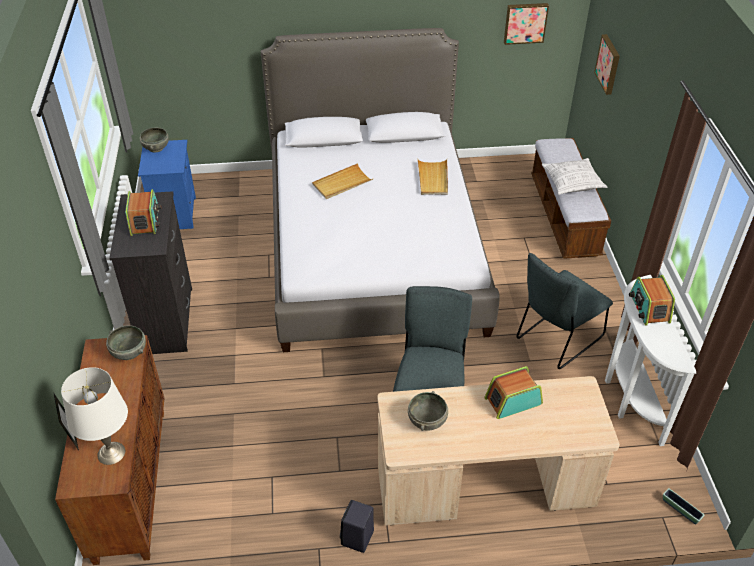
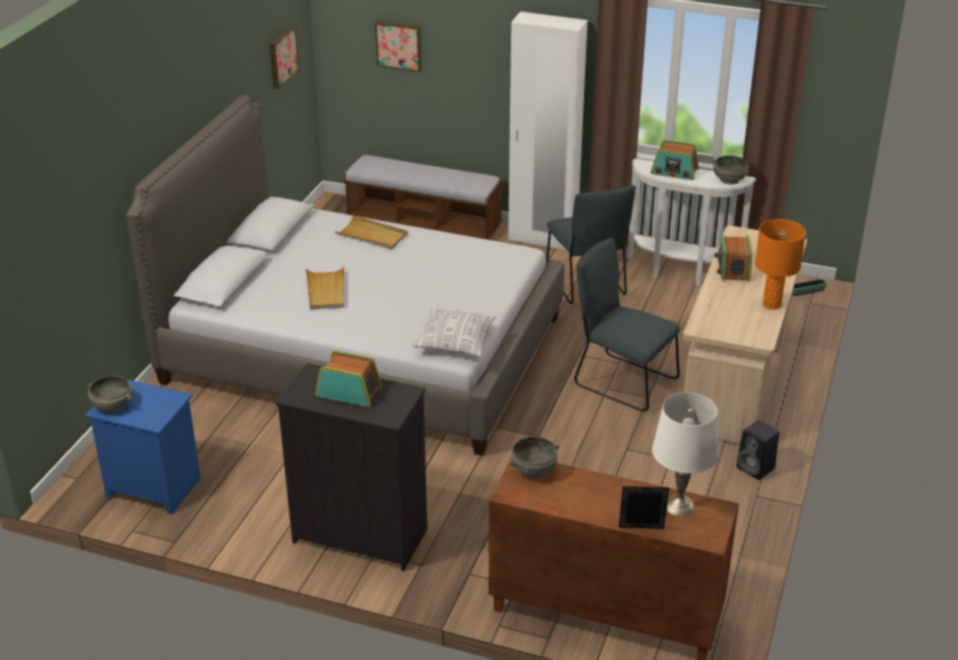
camera: 65 degrees left, 10 degrees down
(427, 421) = (732, 316): grey bowl -> grey bowl (729, 179)
(467, 446) = (771, 304): none -> orange table lamp
(572, 183) = (435, 175): pillow -> pillow (455, 342)
(603, 289) = (542, 239): none -> white wardrobe

